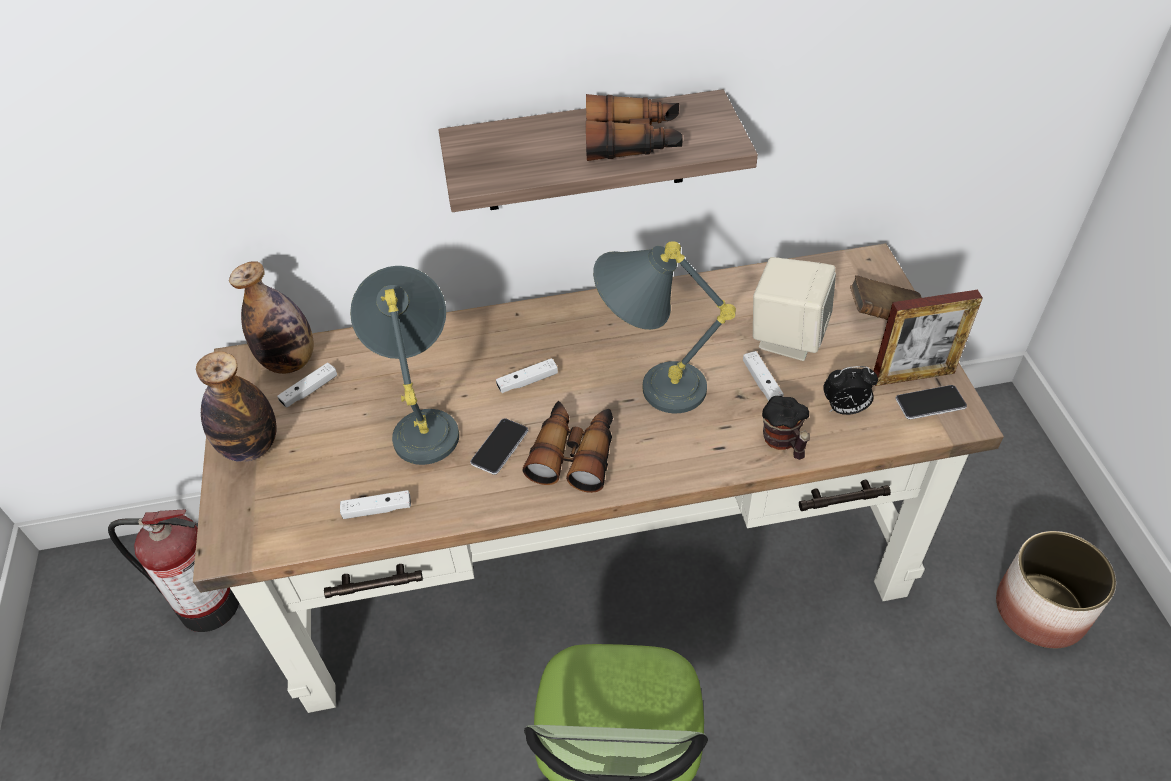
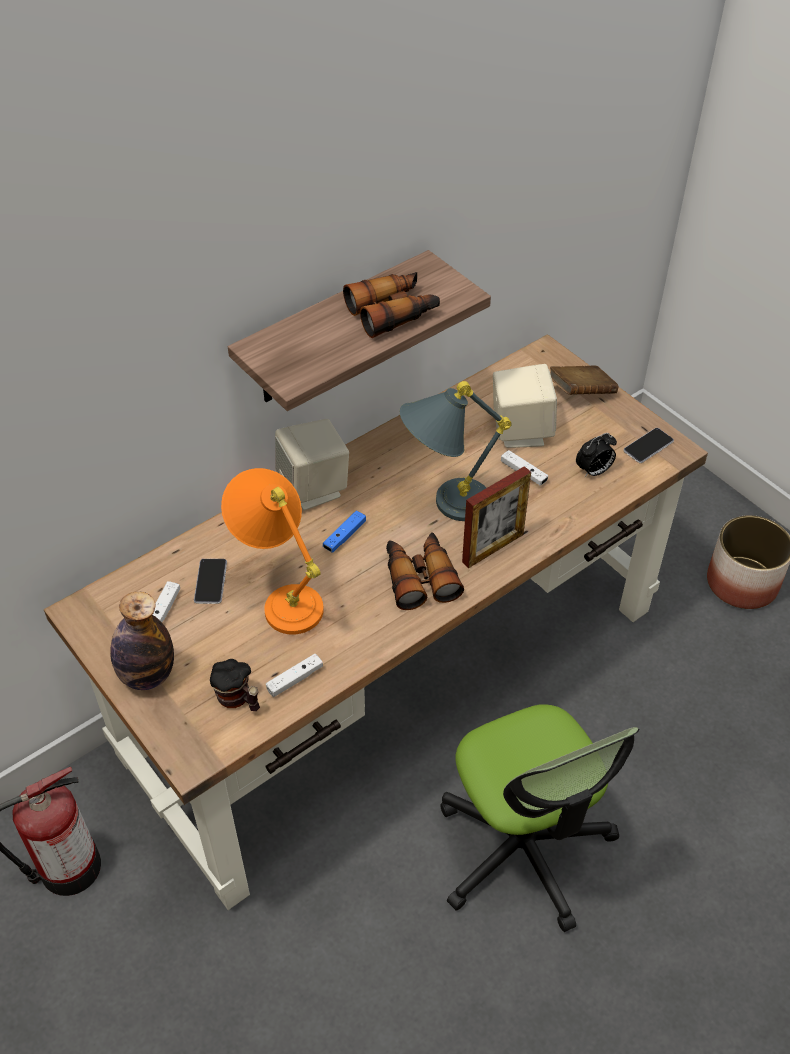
camera: 30 degrees left, 0 degrees up
(290, 361) = (126, 594): bottle -> none
(425, 419) = (281, 596): grey table lamp -> orange table lamp
(500, 447) = (359, 594): phone -> phone (211, 582)
(527, 381) = (344, 536): white game controller -> blue game controller
(531, 323) = (314, 488): none -> beige speaker
(783, 443) = (566, 512): mug -> mug (237, 699)
(912, 375) = (625, 430): picture frame -> picture frame (493, 548)

